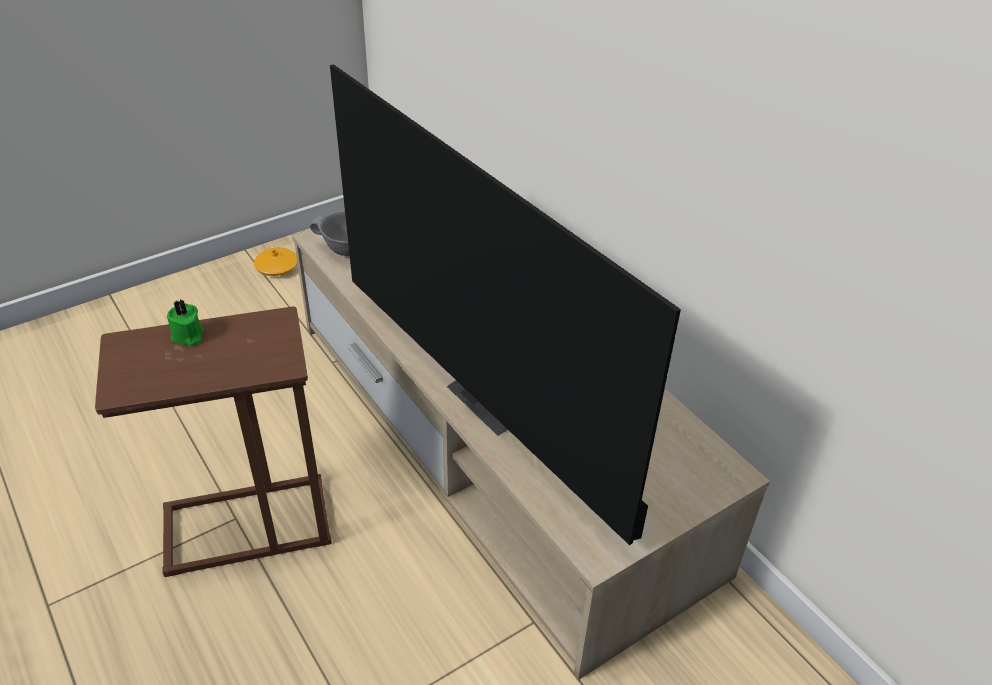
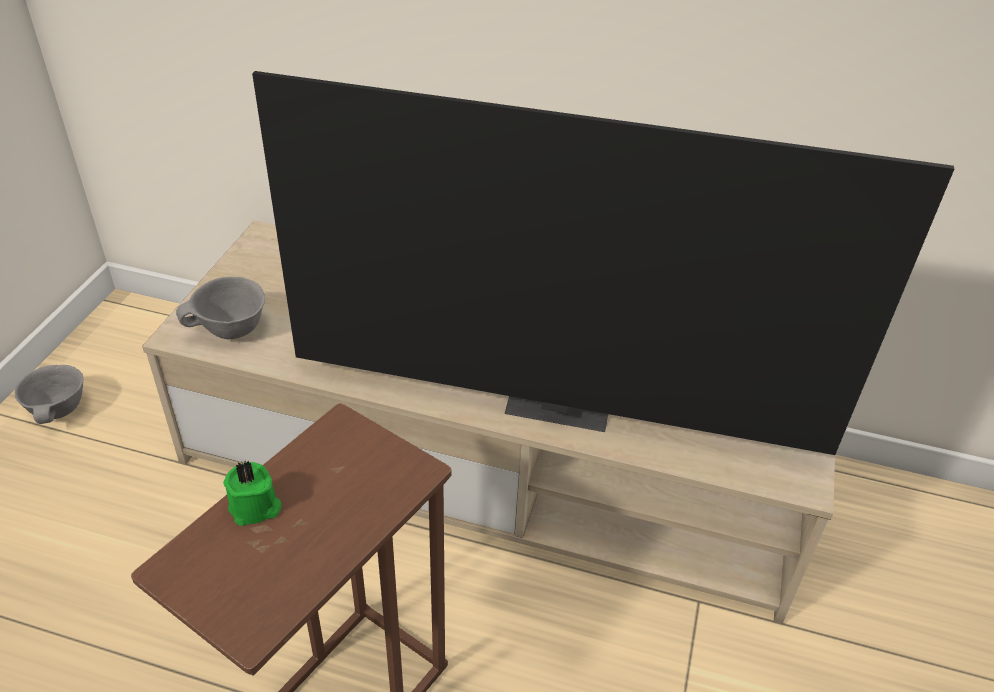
camera: 40 degrees left, 0 degrees up
(277, 267) = (59, 411): orange vase -> grey bowl

